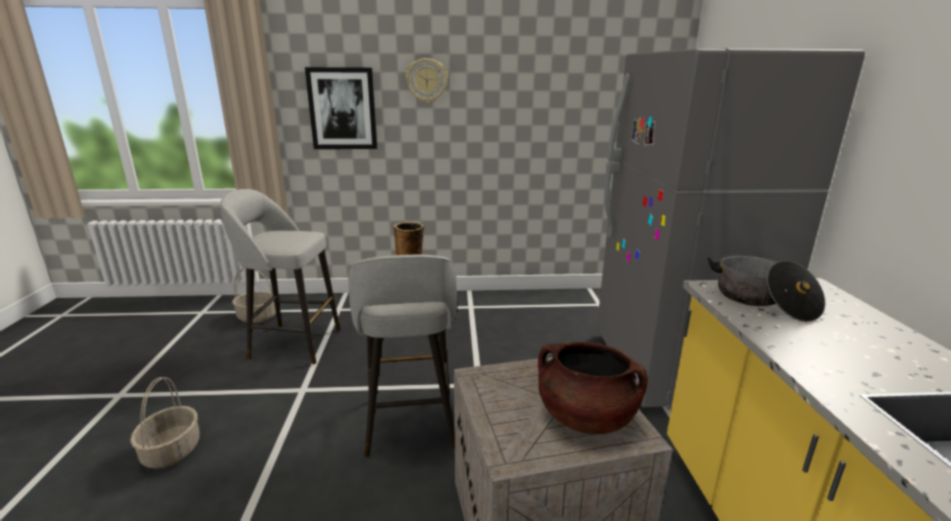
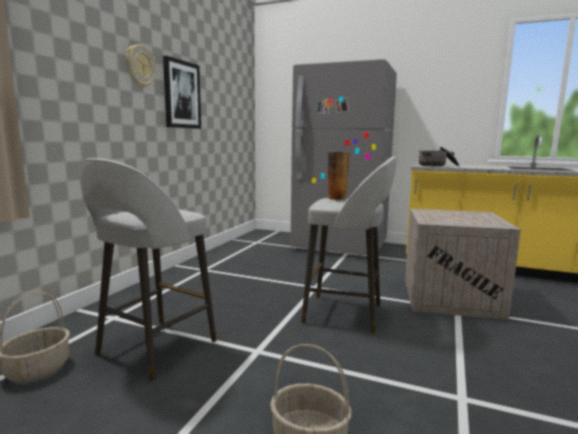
camera: 65 degrees left, 10 degrees down
(342, 109) = (71, 82): picture -> picture (182, 95)
(585, 417) = (470, 215): brown cooking pot -> none

